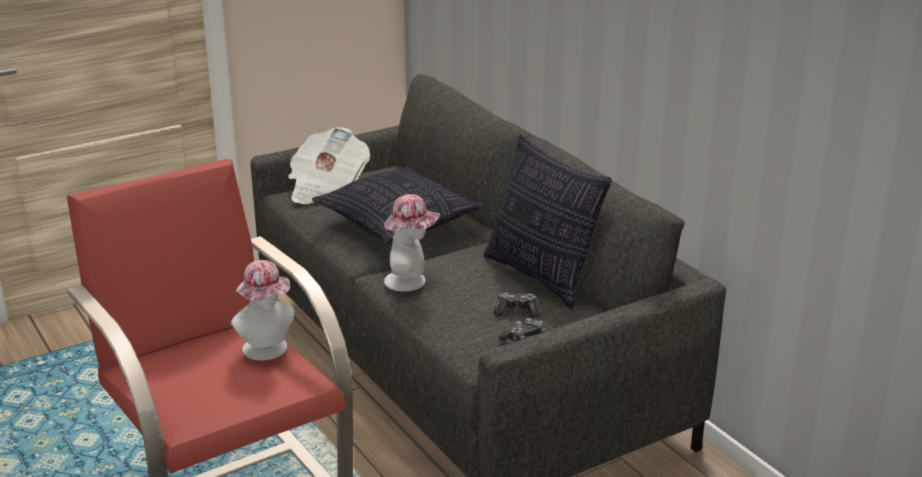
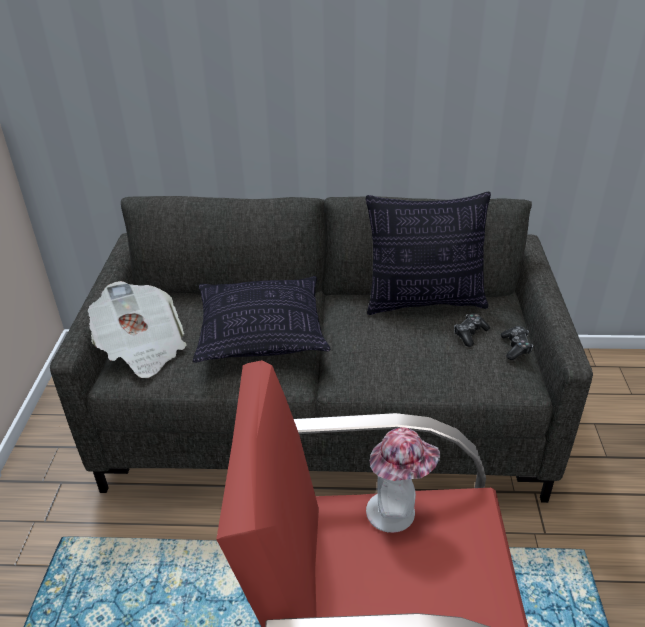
camera: 55 degrees left, 10 degrees up
(411, 281) = (373, 367): hat -> none

